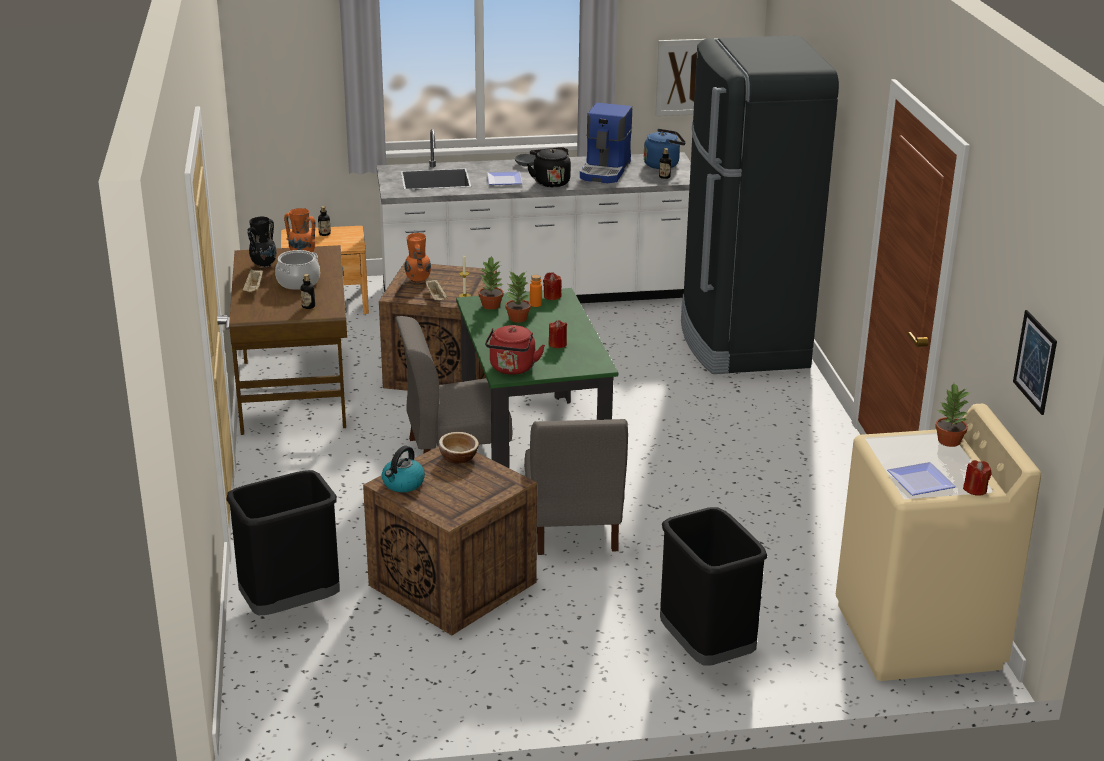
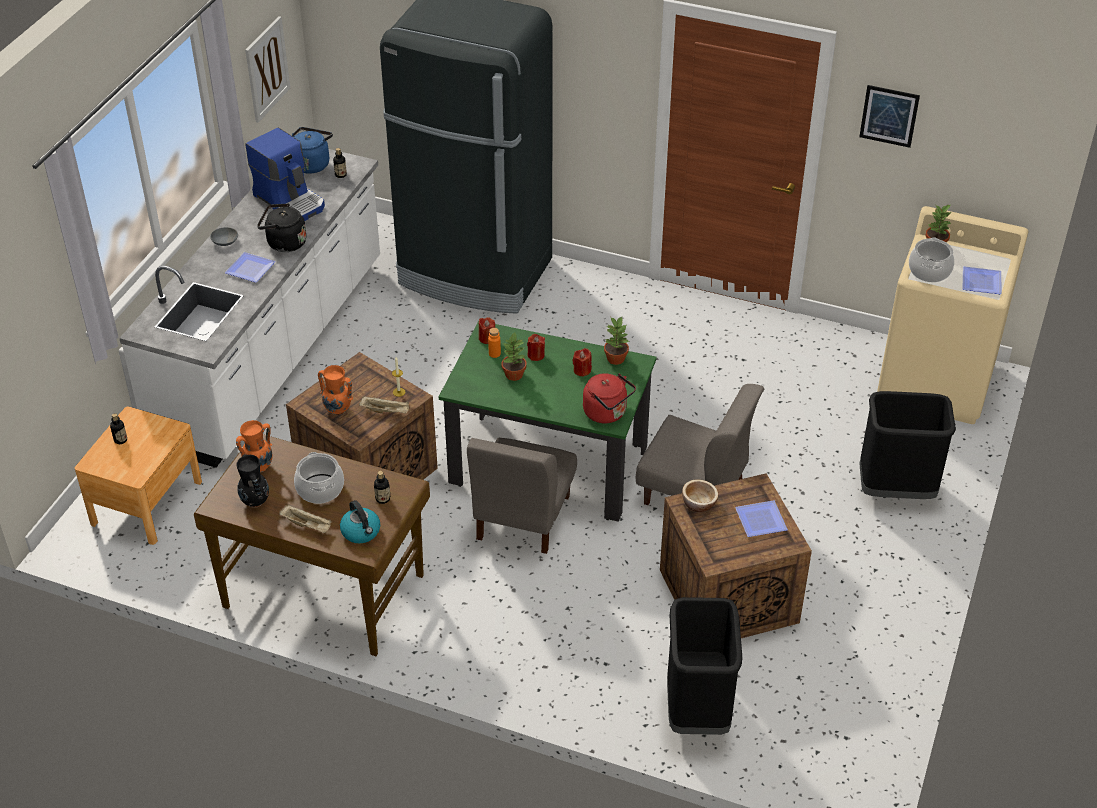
camera: 60 degrees left, 15 degrees up
(403, 484) = (721, 552): kettle -> kettle (361, 532)
(465, 493) = (759, 520): none -> plate
(491, 305) = (474, 381): potted plant -> potted plant (615, 358)
(896, 446) = (929, 271): none -> cooking pot
(975, 489) = (1004, 264): red candle -> red candle (536, 355)
(1035, 362) = (993, 161): picture -> picture (889, 116)

